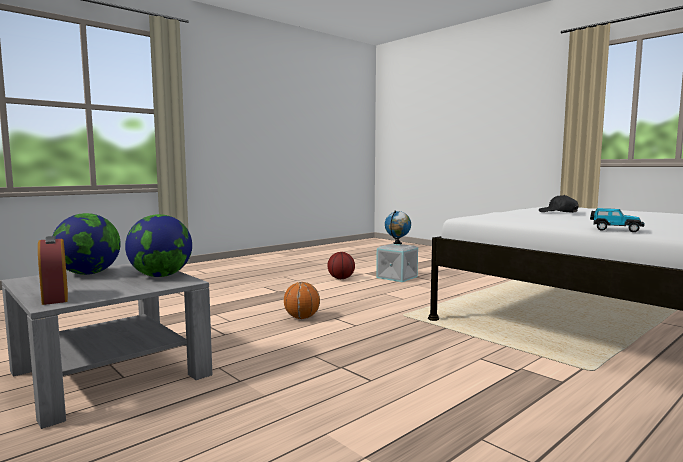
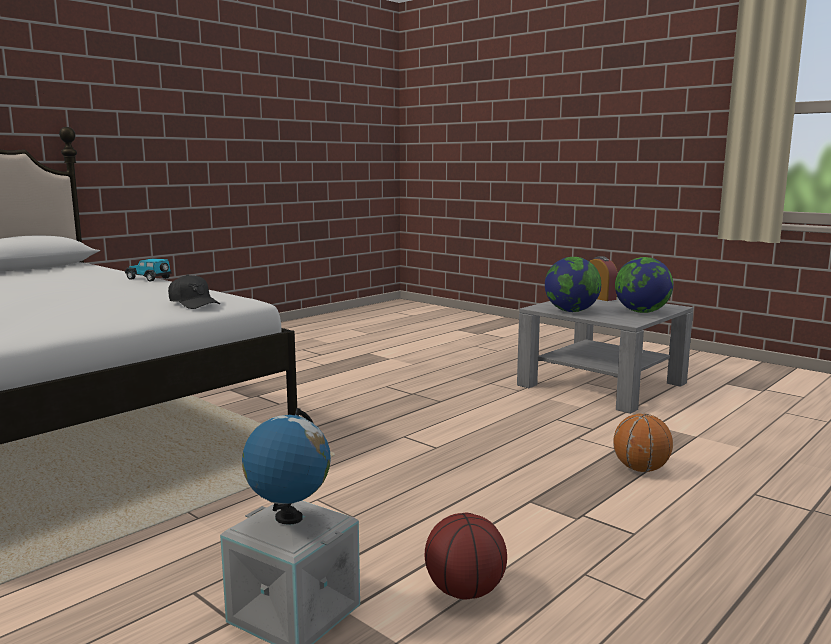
camera: 175 degrees right, 5 degrees up
(302, 318) = (482, 445): basketball -> basketball (640, 469)
(558, 212) = (62, 313): black cap -> black cap (193, 303)

